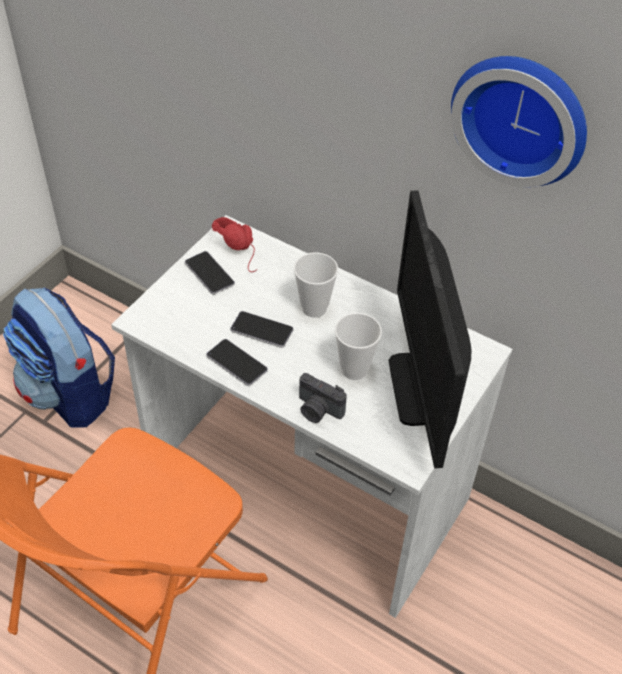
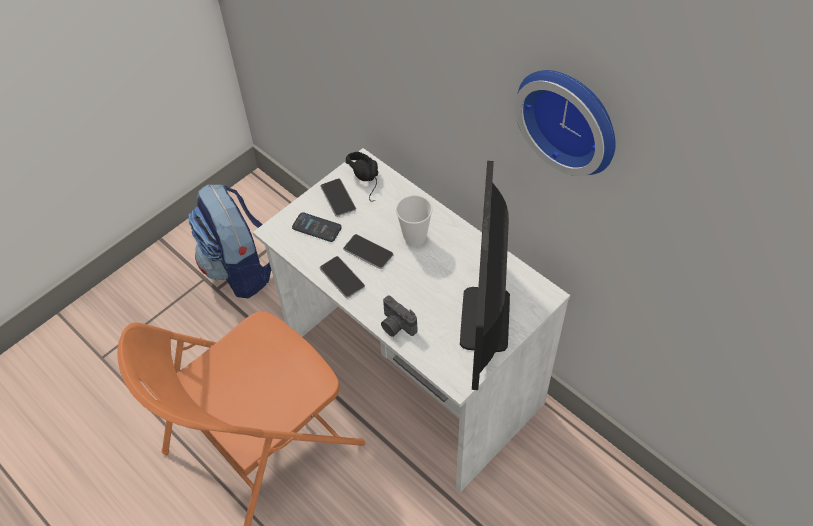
camera: 15 degrees right, 5 degrees up
(191, 310) = (317, 227): none -> phone
(243, 250) = (370, 181): red headphones -> black headphones
(354, 369) = (434, 295): cup -> none

